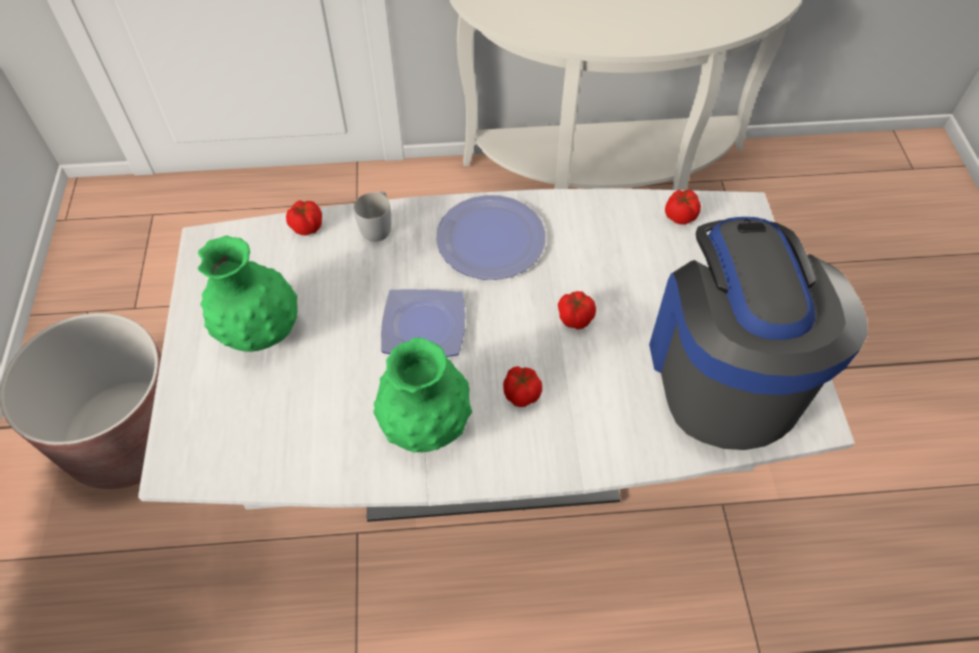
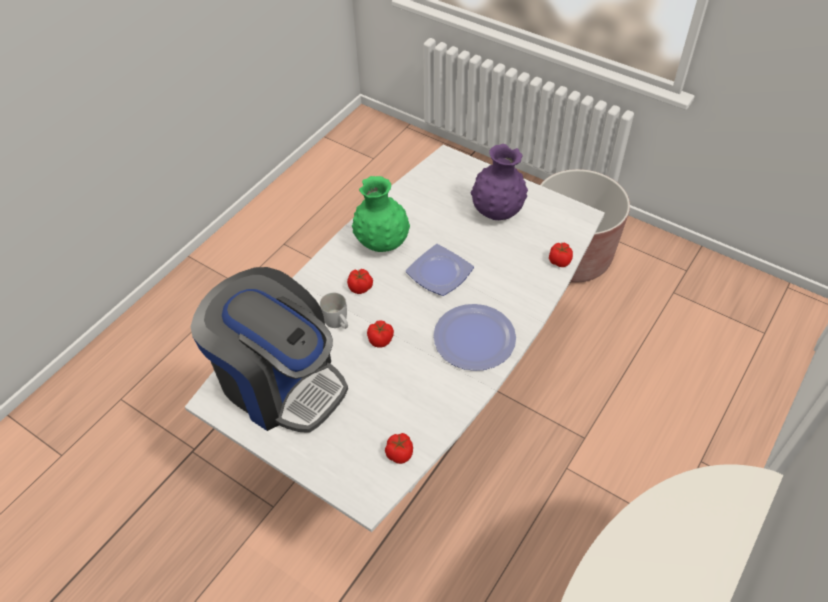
camera: 130 degrees right, 5 degrees down
(260, 332) = (497, 212): green vase -> purple vase
(378, 225) = (533, 292): white mug -> white mug (338, 323)

